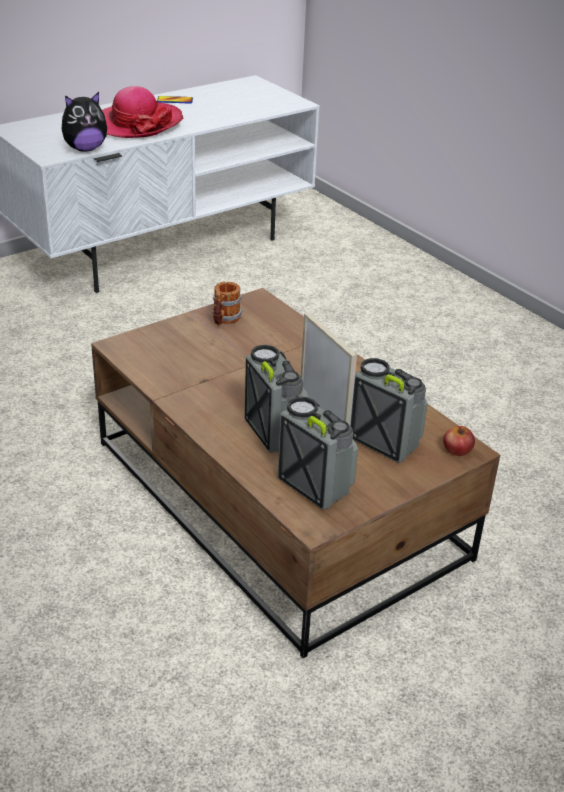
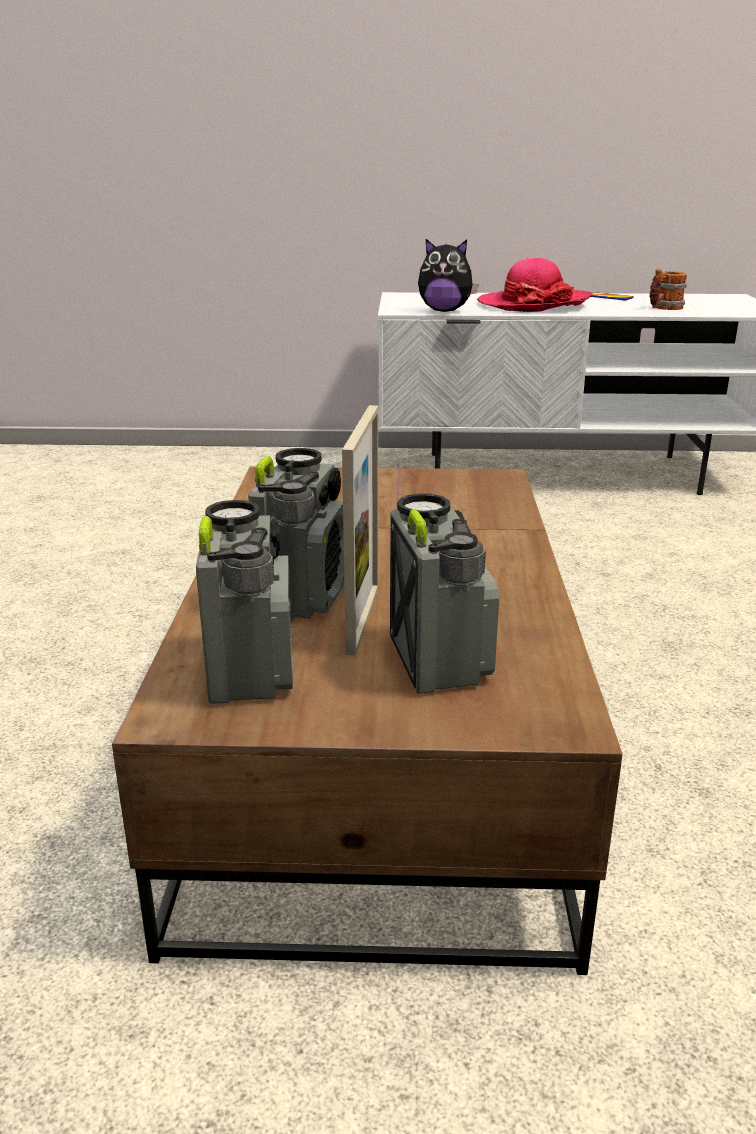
camera: 40 degrees right, 10 degrees down
(224, 320) = (426, 483): mug -> mug (664, 308)
(457, 449) = (546, 715): apple -> none

